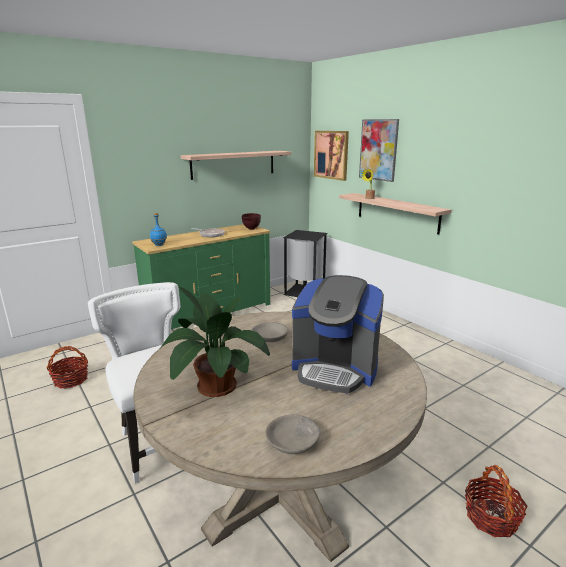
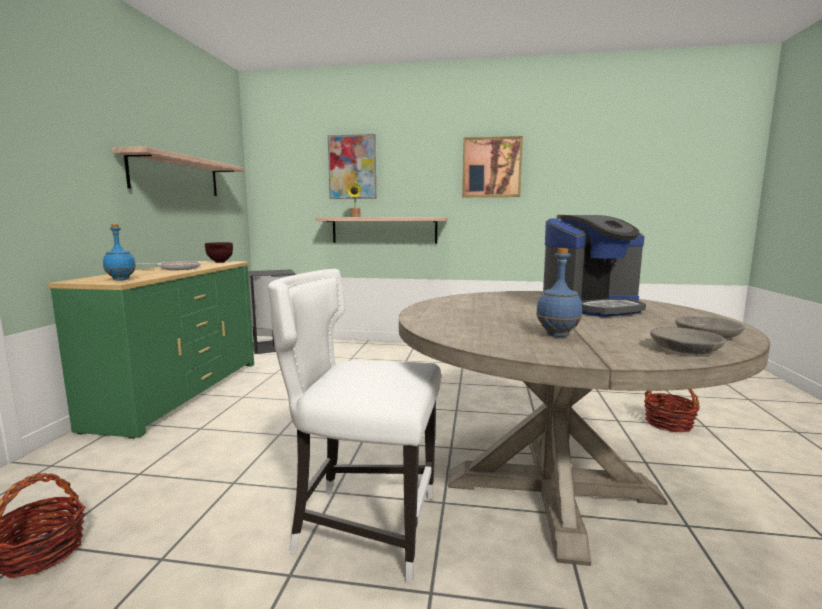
camera: 45 degrees left, 10 degrees down
(213, 385) = (557, 335): potted plant -> blue bottle
(269, 337) = (488, 307): grey bowl -> grey bowl (684, 349)
(331, 155) = (283, 177): picture -> picture (491, 167)

